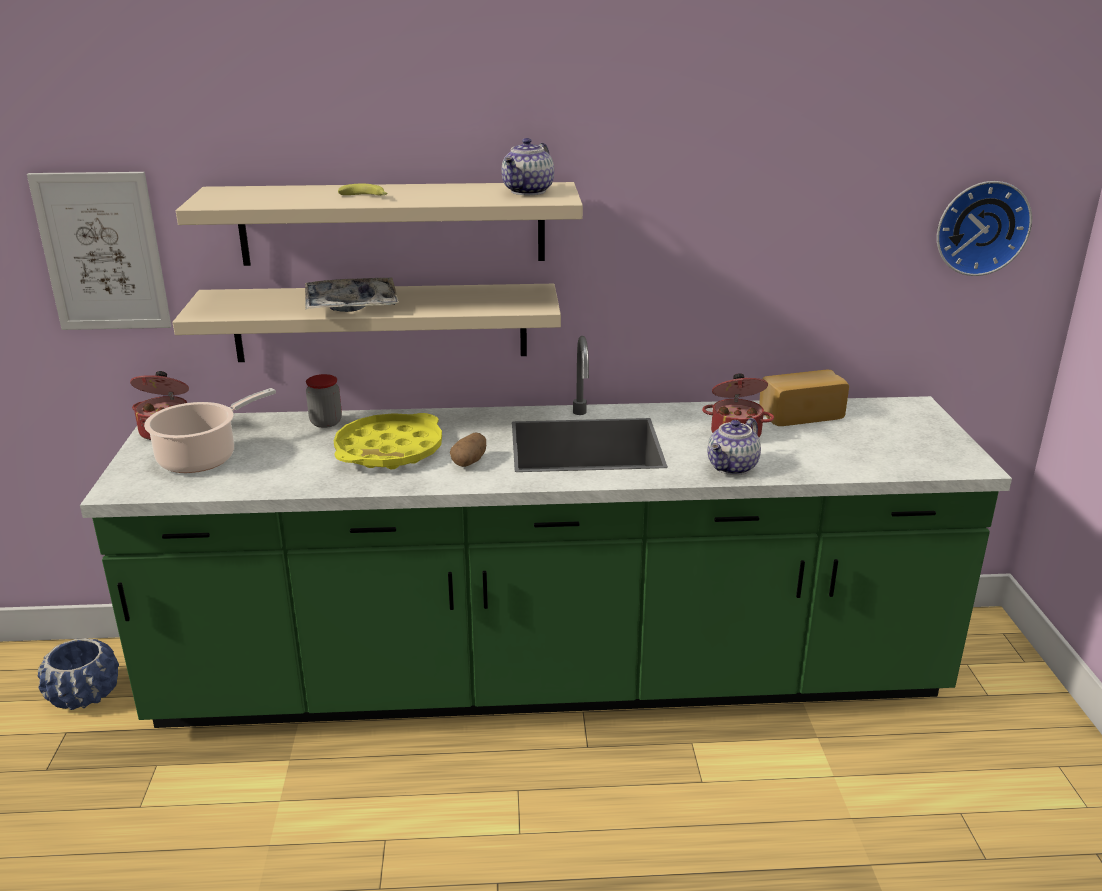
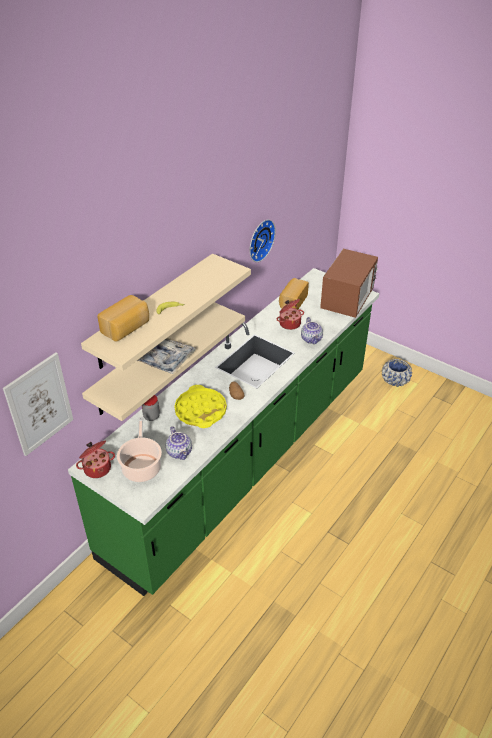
camera: 50 degrees left, 15 degrees up
(84, 694) = (91, 614): blue planter -> blue planter (395, 380)
(275, 192) = (126, 328): none -> bread
(529, 192) = (216, 270): teapot -> teapot (180, 452)
(913, 457) = (347, 301): none -> microwave
(980, 227) = (320, 198): wall clock -> wall clock (259, 239)

